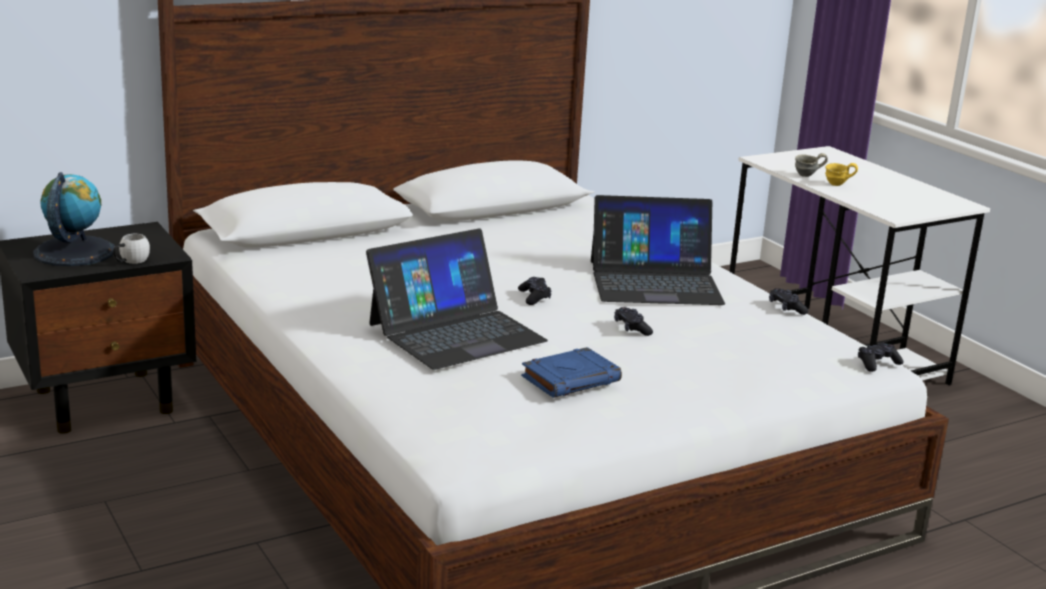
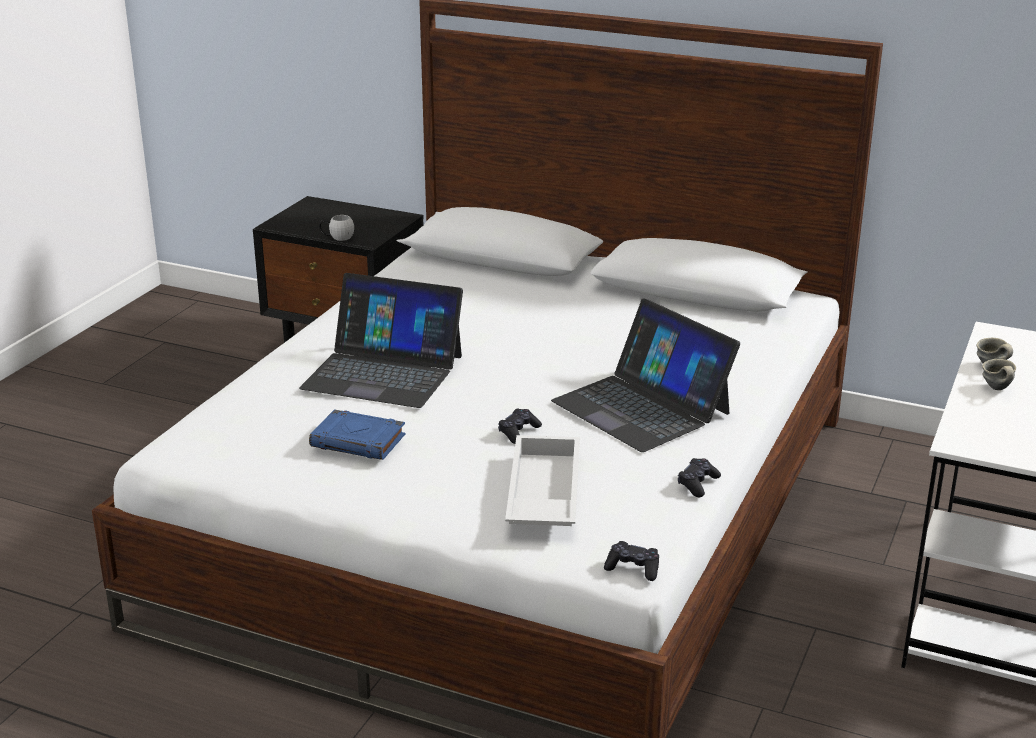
camera: 55 degrees right, 5 degrees up
(74, 252) = (325, 218): globe -> none
(534, 297) = (512, 374): black game controller -> none
(741, 353) = (541, 494): none -> white tray
(837, 185) = (995, 389): yellow mug -> grey mug

